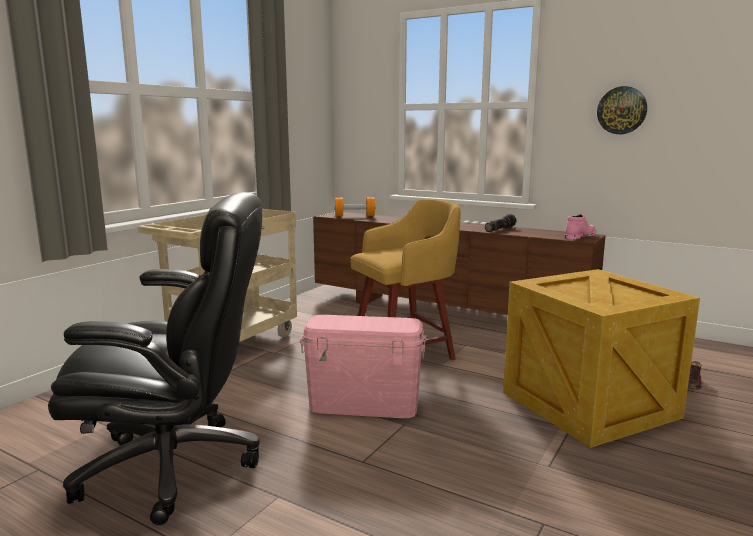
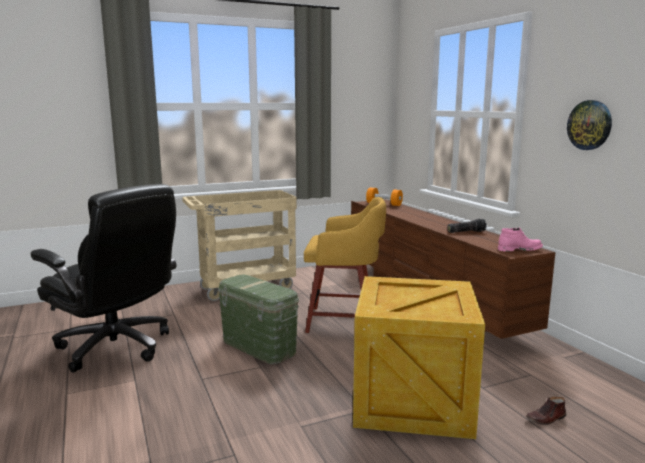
camera: 35 degrees right, 0 degrees up
(363, 404) = (258, 346): pink storage box -> green storage box

